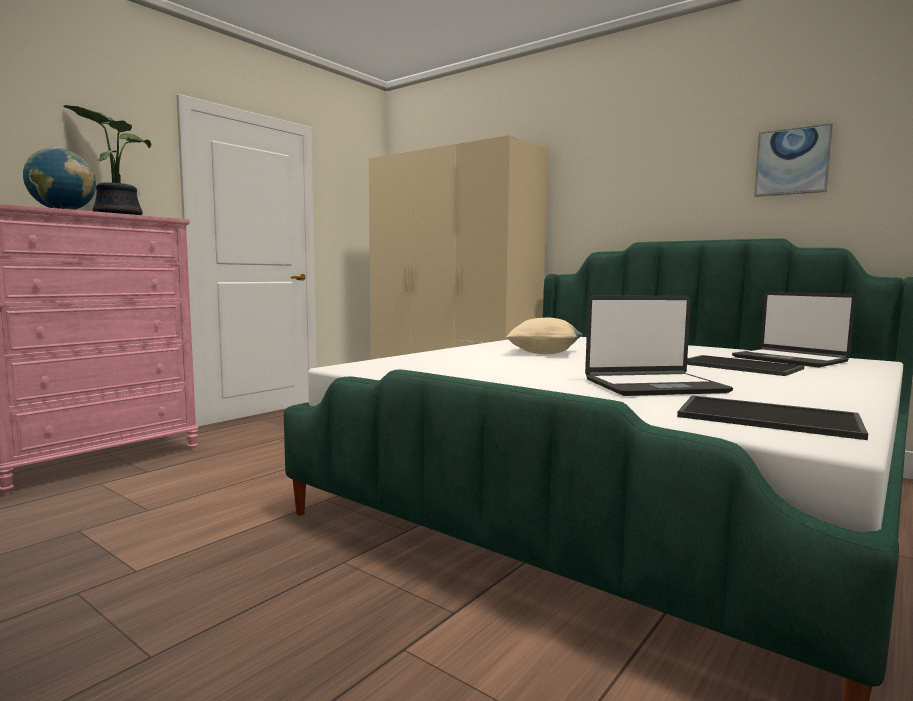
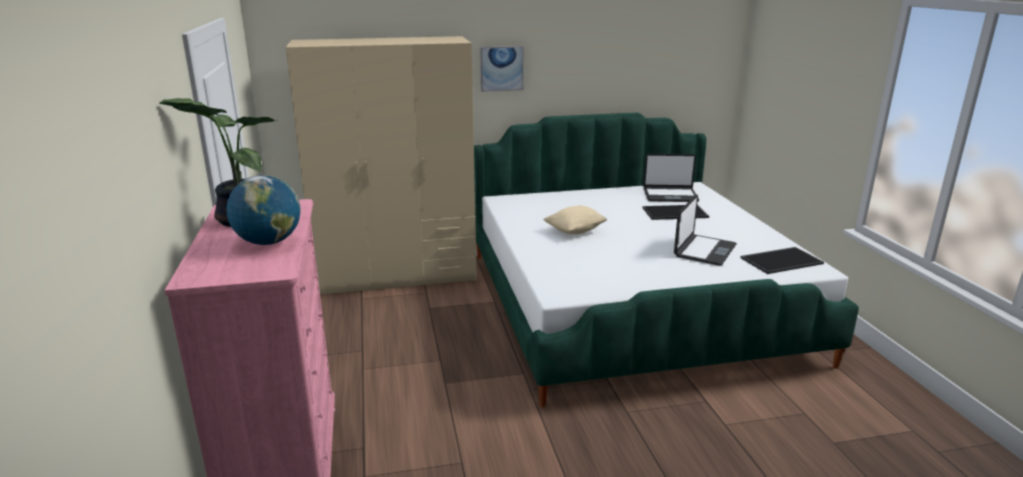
camera: 50 degrees left, 15 degrees up
(792, 161) = (639, 62): picture -> picture (501, 68)

